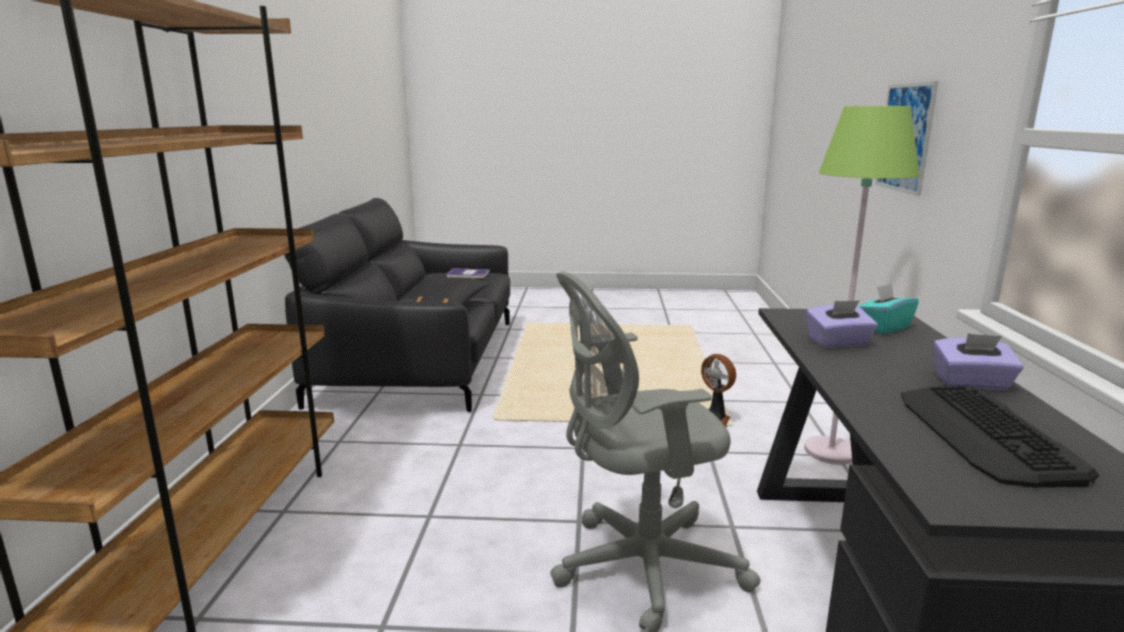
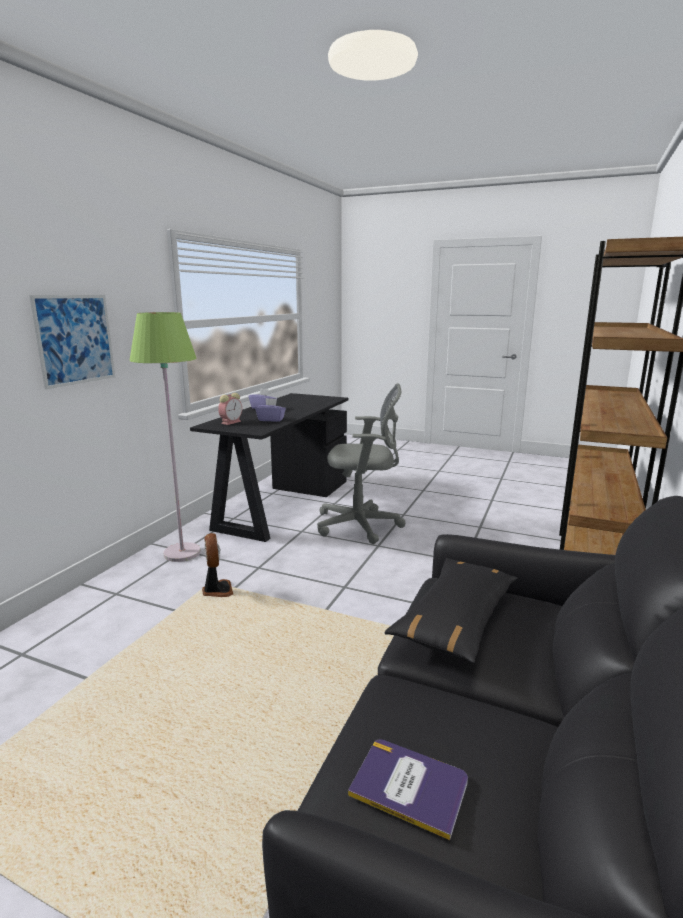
camera: 160 degrees left, 0 degrees up
(883, 327) = (231, 422): turquoise tissue box -> alarm clock
(985, 435) = (298, 402): keyboard -> none

